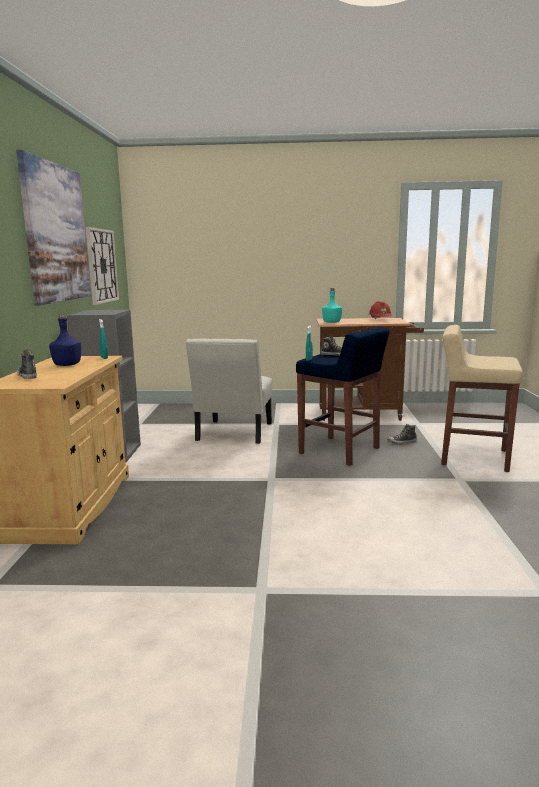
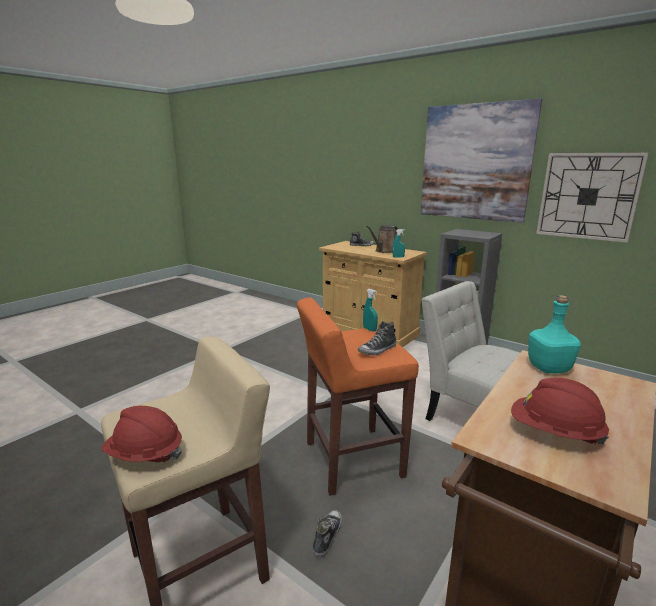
camera: 125 degrees right, 5 degrees up
(67, 365) = (384, 251): blue bottle -> brown watering can
(340, 451) = (351, 459): blue stool -> orange stool
(504, 358) = (145, 454): none -> red hard hat

